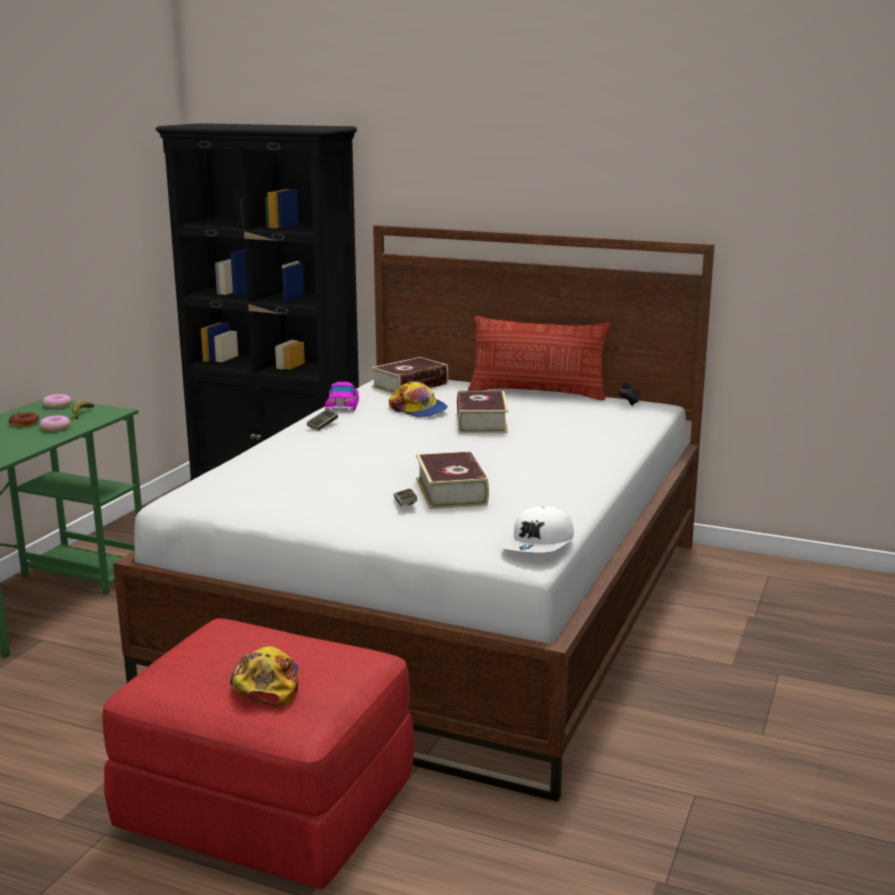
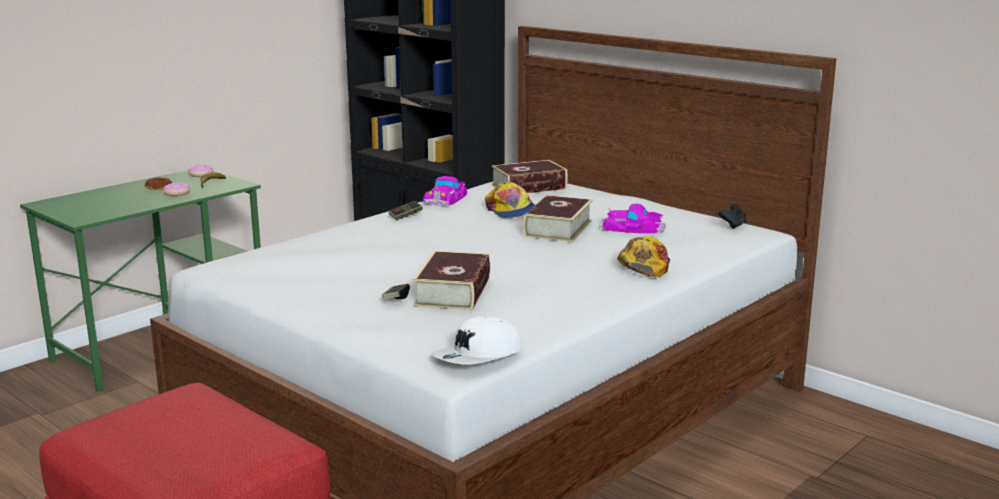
camera: 20 degrees right, 0 degrees up
(266, 683) = (171, 450): cap -> cap (644, 265)
(537, 393) = (647, 206): pillow -> none
(546, 414) = (632, 228): none -> toy car

